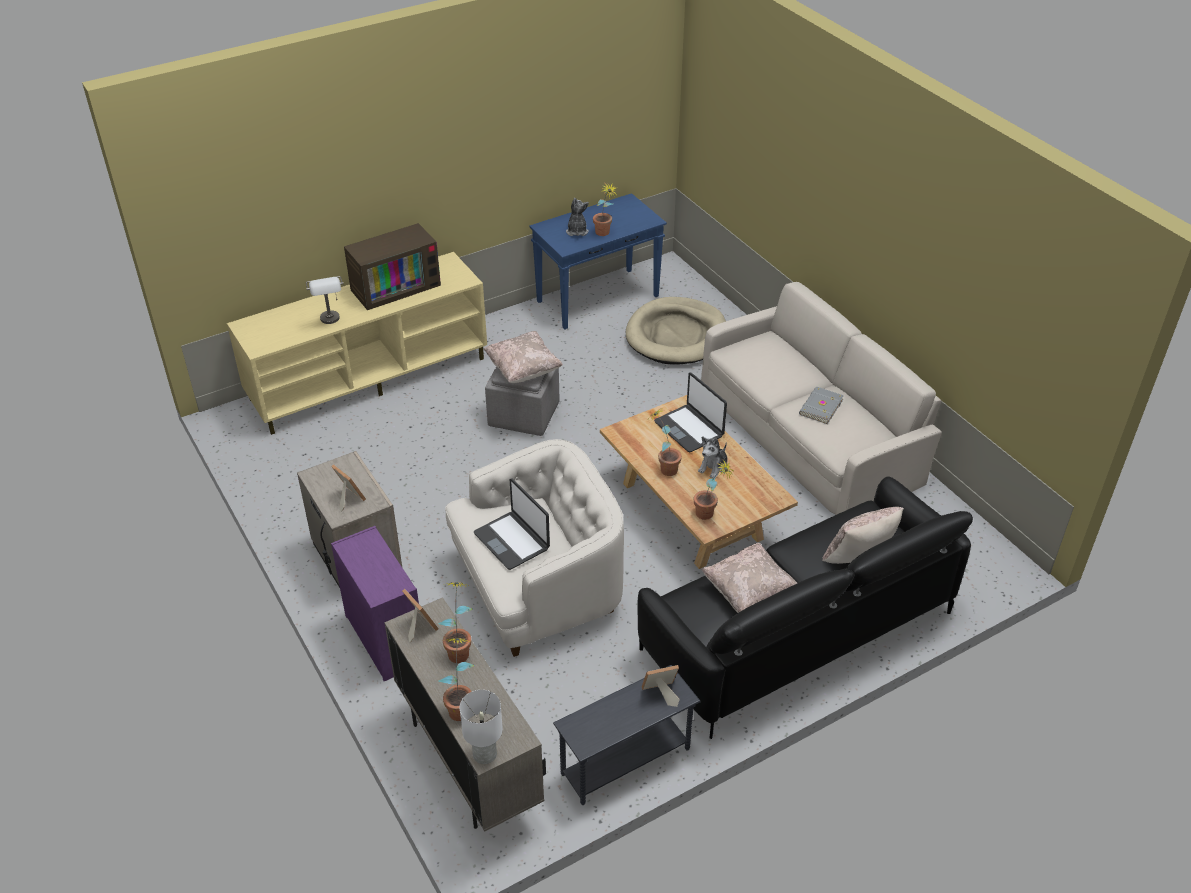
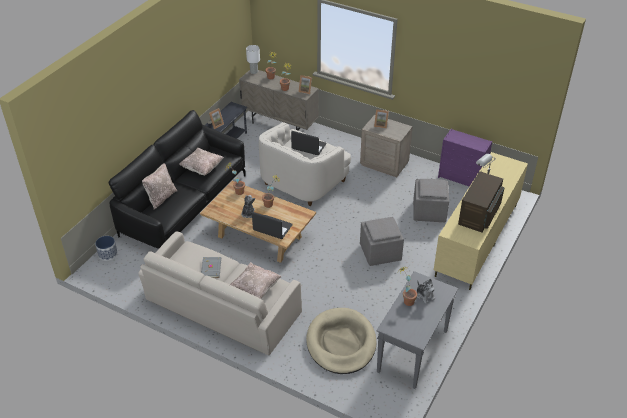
camera: 150 degrees right, 0 degrees up
(385, 442) = (429, 212): none -> grey ottoman
(385, 638) = (344, 145): purple dresser -> purple dresser (462, 178)
(523, 370) = (380, 226): beige pillow -> beige pillow (255, 288)
(598, 298) = (412, 352): blue console table -> grey console table
(976, 585) = (108, 254): none -> planter

